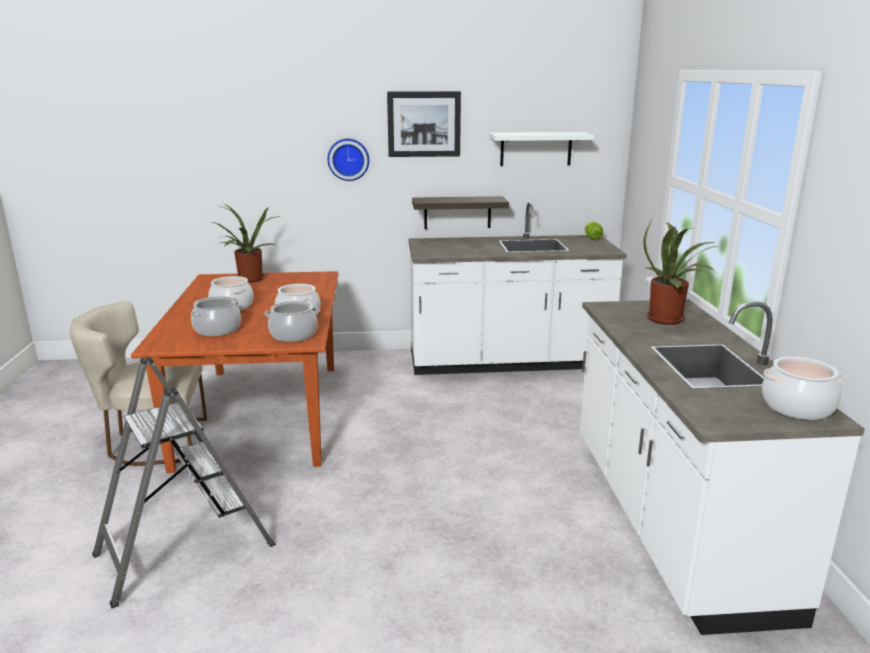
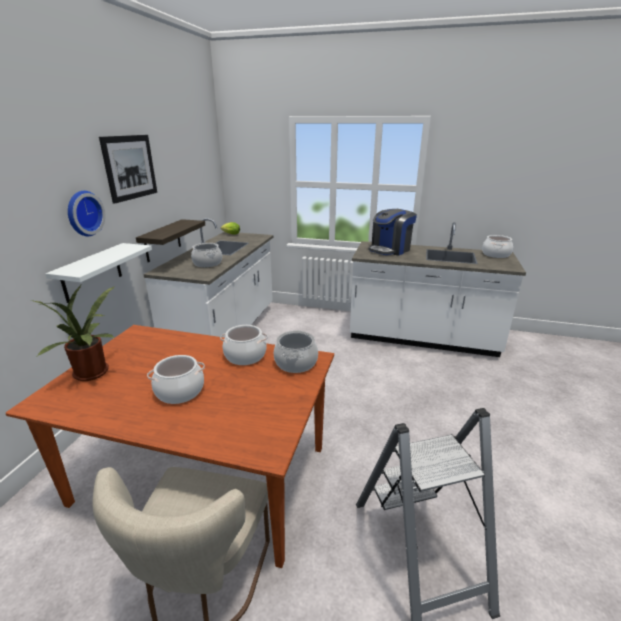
camera: 70 degrees left, 5 degrees up
(217, 330) = (249, 404): cooking pot -> cooking pot (208, 263)
(536, 149) = (190, 178): white shelf -> white shelf (92, 272)
(669, 319) = (390, 249): potted plant -> coffee machine

